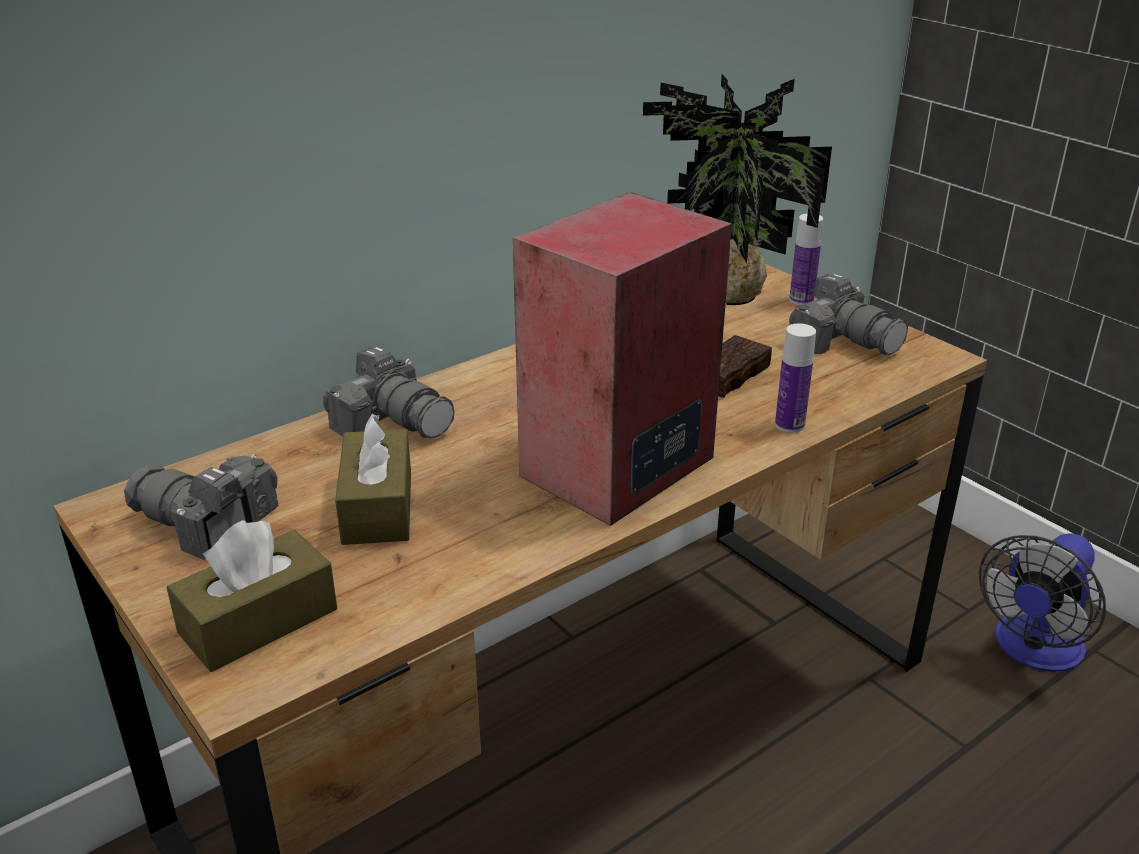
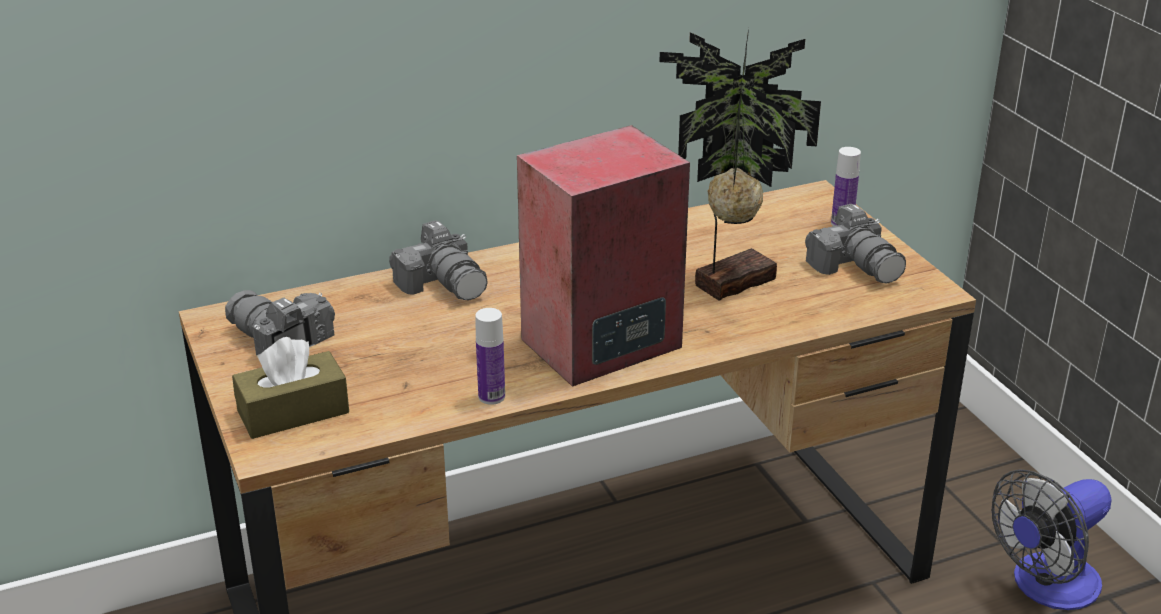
camera: 15 degrees right, 0 degrees up
(377, 507) = (405, 346): brown tissue box -> none
(789, 425) = (761, 331): bottle -> bottle (491, 396)

